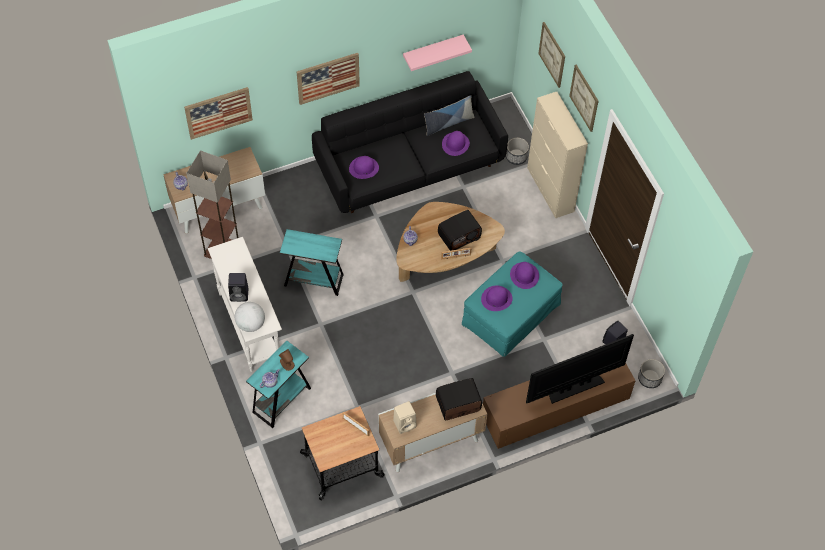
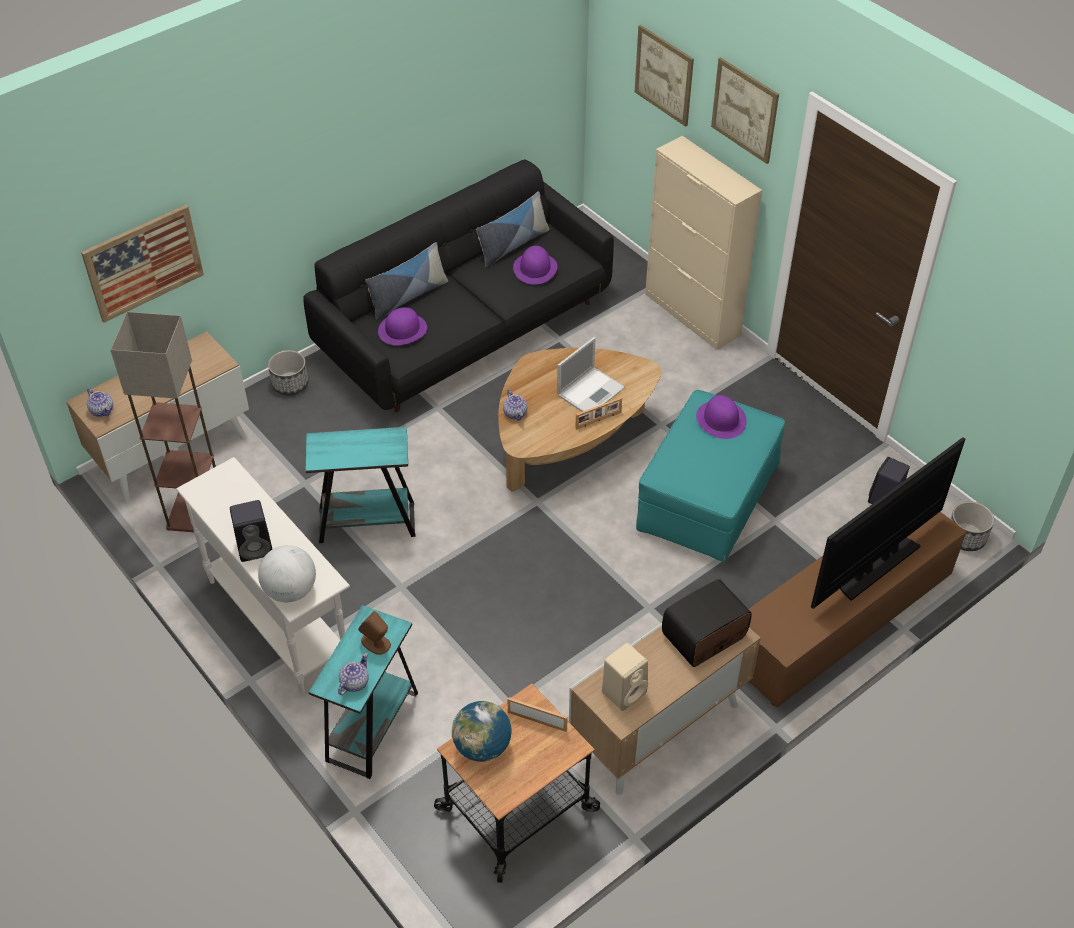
camera: 15 degrees left, 10 degrees down
(324, 432) = (482, 746): none -> globe
(328, 78) = (316, 181): picture -> none
(374, 145) = (408, 297): none -> pillow
(433, 50) = (469, 122): pink shelf -> none
(459, 236) = (591, 391): radio -> laptop
(496, 299) = (691, 463): purple hat -> none
(516, 156) = (623, 283): planter -> planter (290, 384)

